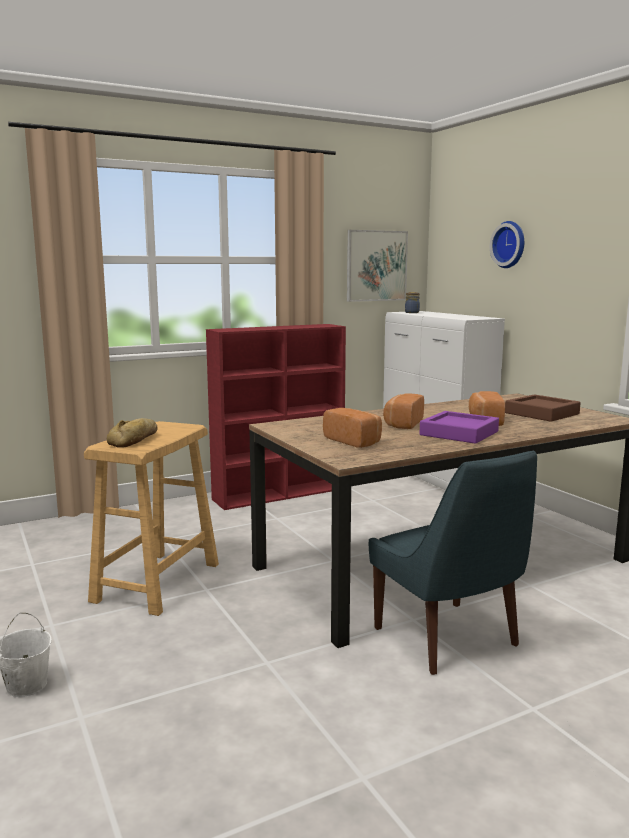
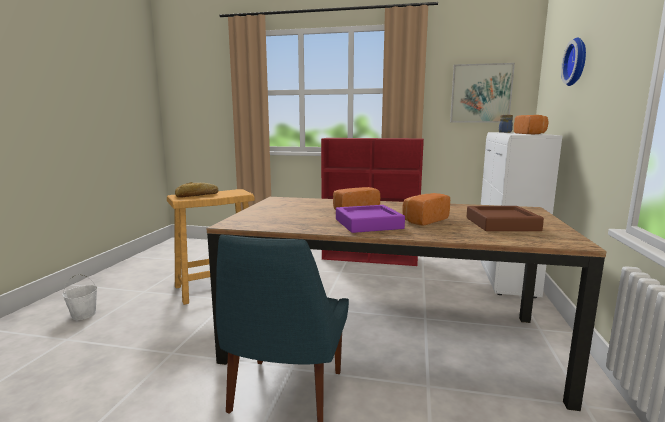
camera: 40 degrees right, 0 degrees up
(354, 441) = (282, 214): bread -> bread (530, 134)

